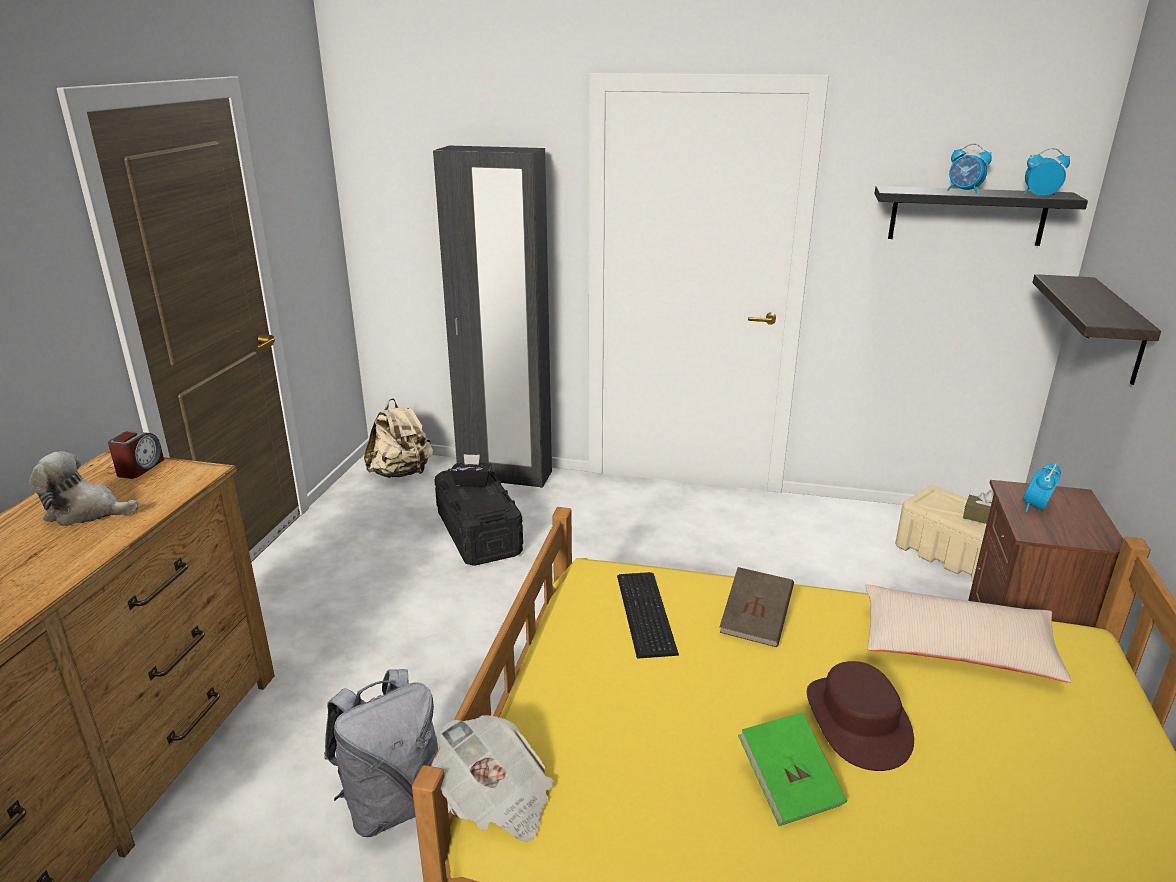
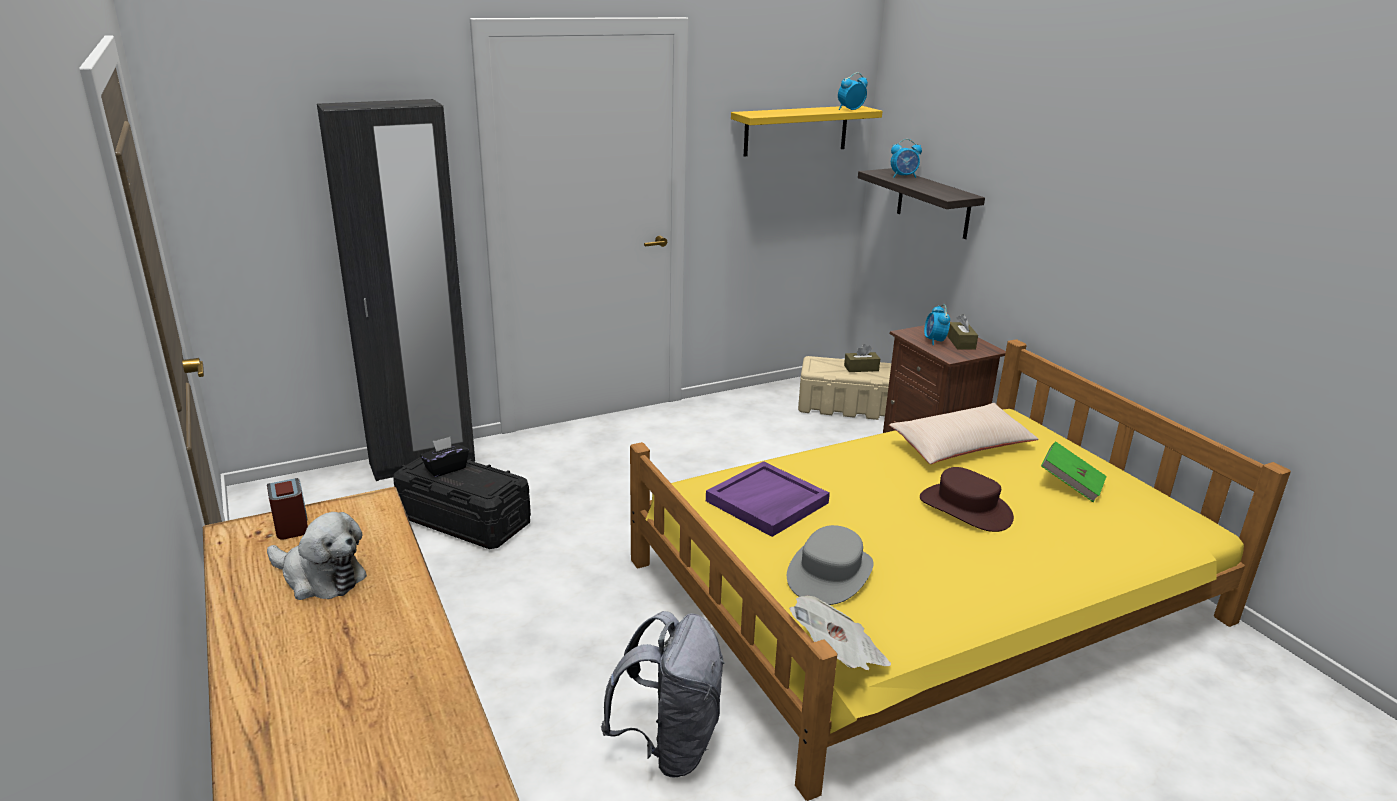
camera: 40 degrees left, 0 degrees up
(86, 512) = (320, 577): plush toy -> plush toy turned 120 degrees counterclockwise
(401, 473) = (303, 497): beige backpack -> none
(604, 714) = (830, 574): none -> grey hat
(643, 614) = (767, 502): keyboard -> purple tray
(755, 622) = (841, 477): brown book -> none
(789, 785) = (977, 558): green book -> green book (1070, 485)
(964, 191) = (799, 111): alarm clock -> alarm clock (904, 177)
(967, 215) = (796, 130): black shelf -> yellow shelf
(1073, 520) = (961, 342): none -> brown tissue box

